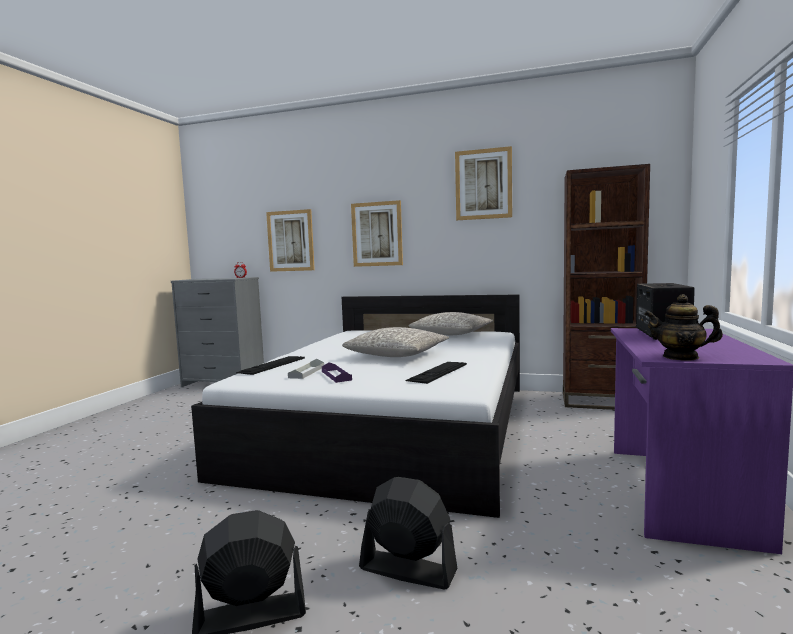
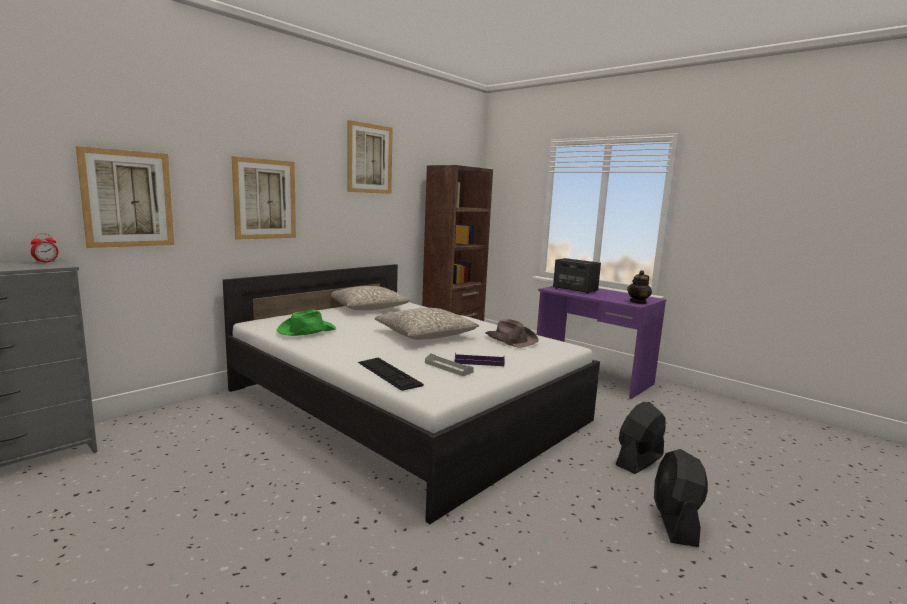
camera: 65 degrees left, 5 degrees up
(345, 338) = (306, 330): none -> green hat
(438, 372) = (511, 339): keyboard -> brown hat

